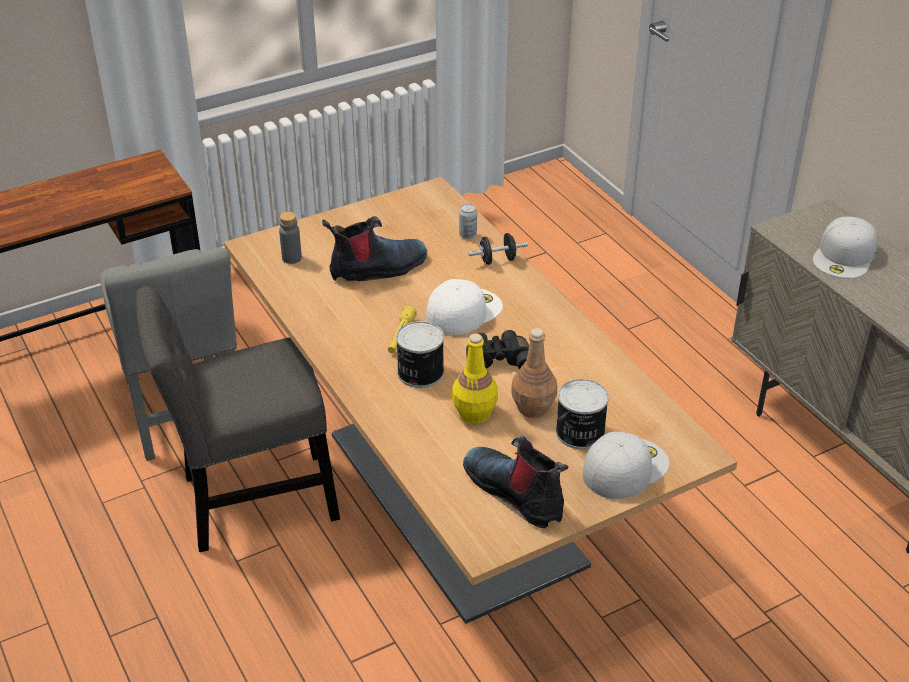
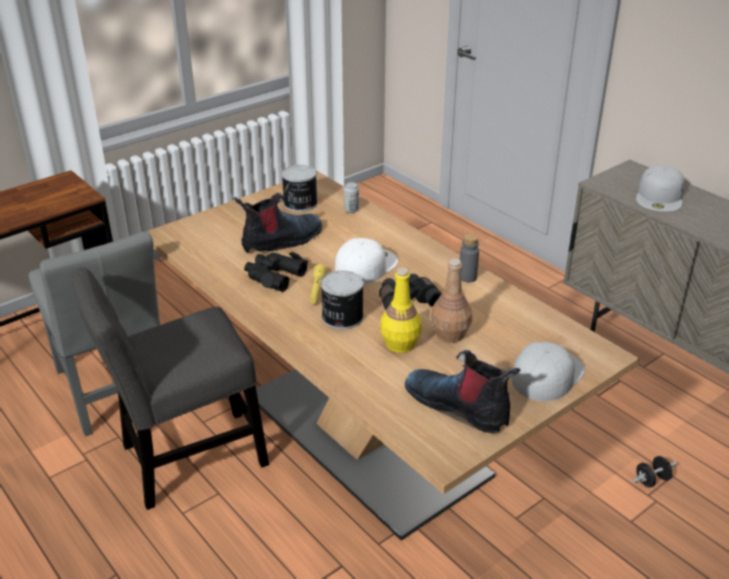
camera: 10 degrees left, 5 degrees down
(291, 258) = (204, 239): grey bottle -> grey bottle (467, 277)
(357, 313) = (274, 276): none -> black binoculars
(497, 260) = (382, 225): black dumbbell -> black dumbbell (651, 480)
(579, 433) = (497, 350): can -> can (300, 204)

